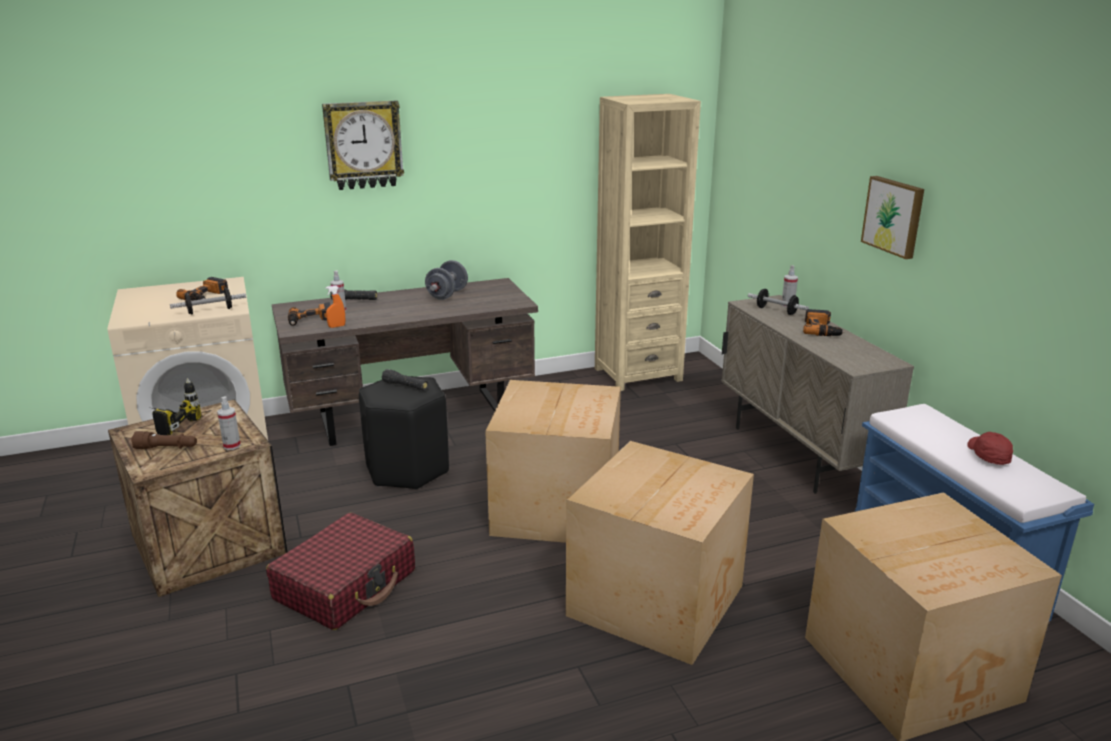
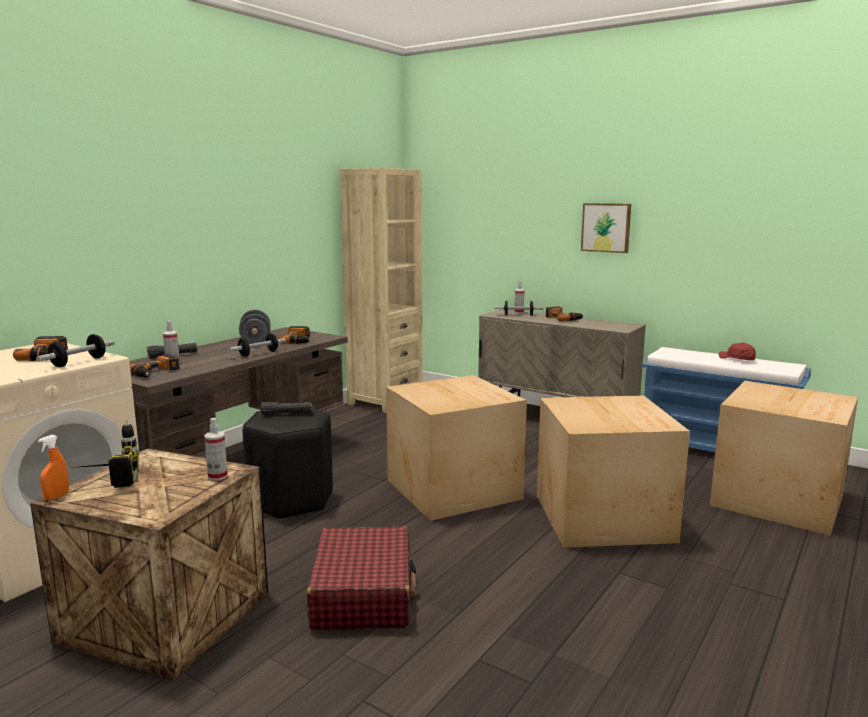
camera: 35 degrees left, 10 degrees down
(167, 448) = (143, 496): brown flashlight -> none
(337, 326) = (193, 371): orange spray bottle -> orange spray bottle (57, 496)
(363, 145) = (168, 200): wall clock -> none
(420, 314) = (258, 354): none -> dumbbell
(484, 302) = (298, 340): none -> power drill

